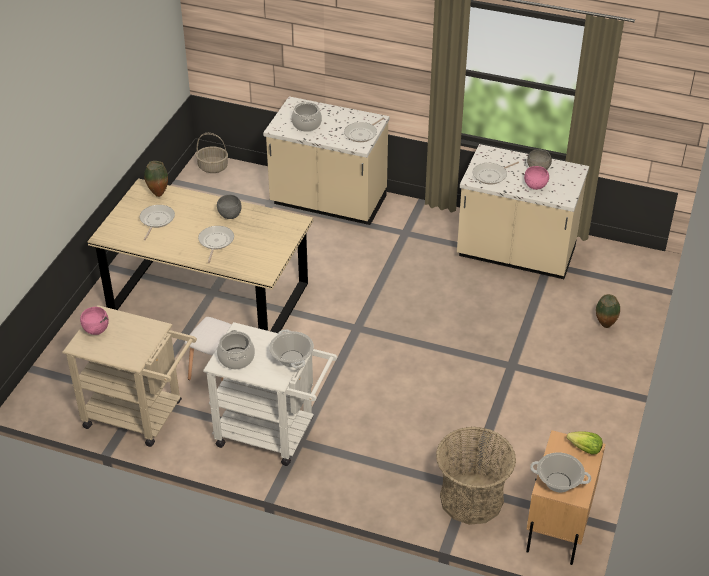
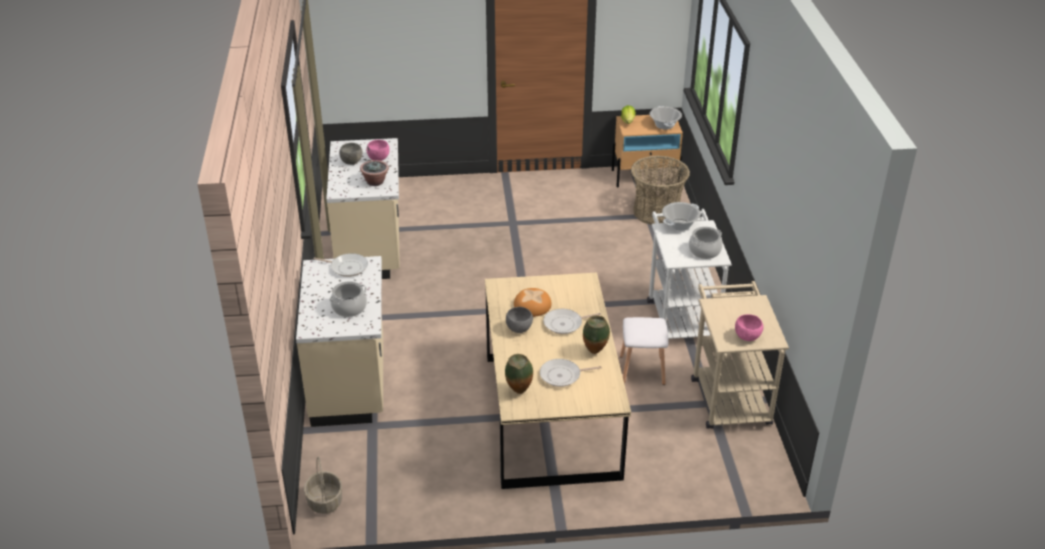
camera: 115 degrees left, 5 degrees down
(255, 232) = (532, 305): none -> bread
(491, 175) = (375, 182): frying pan -> potted plant
(605, 326) = (436, 191): vase -> vase (595, 352)

